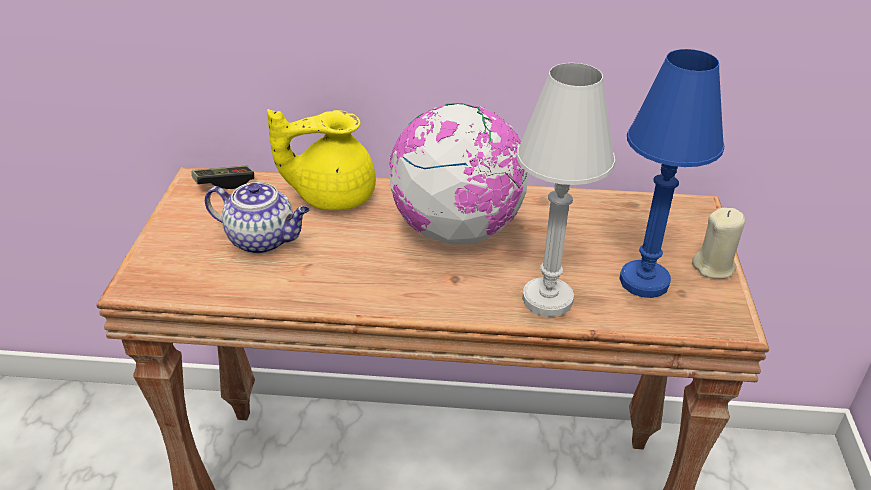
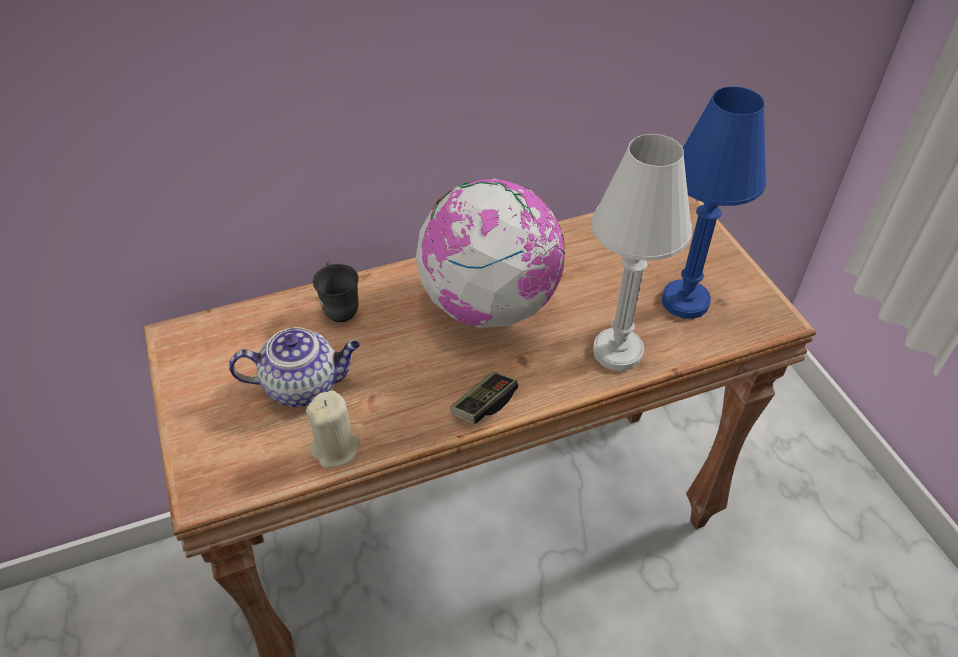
camera: 25 degrees left, 10 degrees up
(224, 183) = (211, 331): game controller -> game controller (484, 405)
(332, 195) = (339, 307): yellow teapot -> grey mug
(714, 267) = (731, 265): beige candle -> beige candle (336, 448)

